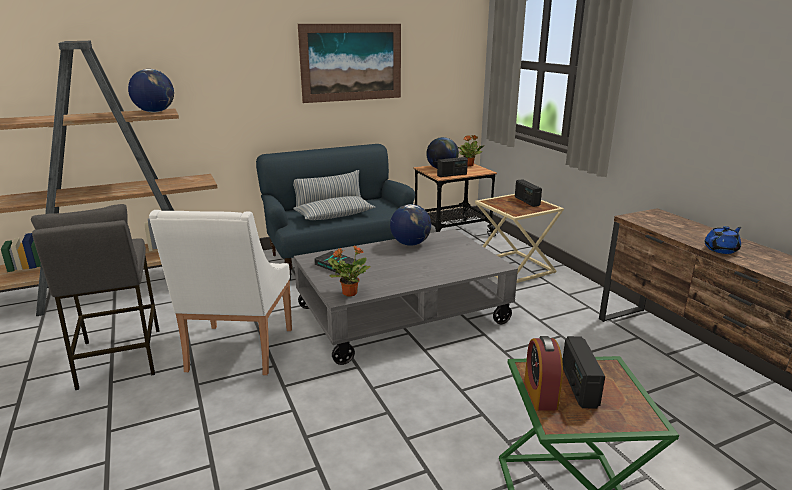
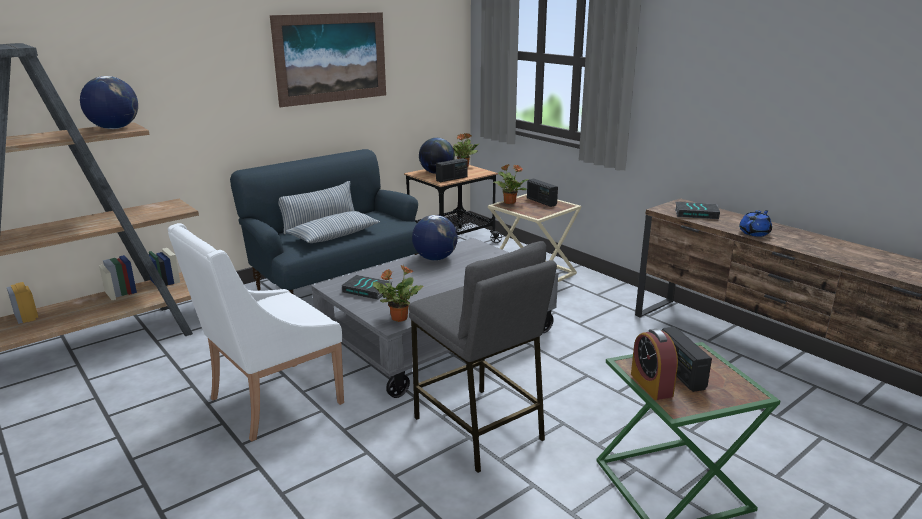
camera: 15 degrees left, 0 degrees up
(119, 358) = (125, 431): grey stool -> grey stool (478, 428)
(238, 351) = (271, 401): white armchair -> white armchair turned 60 degrees clockwise
(496, 199) = (509, 202): none -> potted plant
(666, 224) = (696, 213): none -> book

